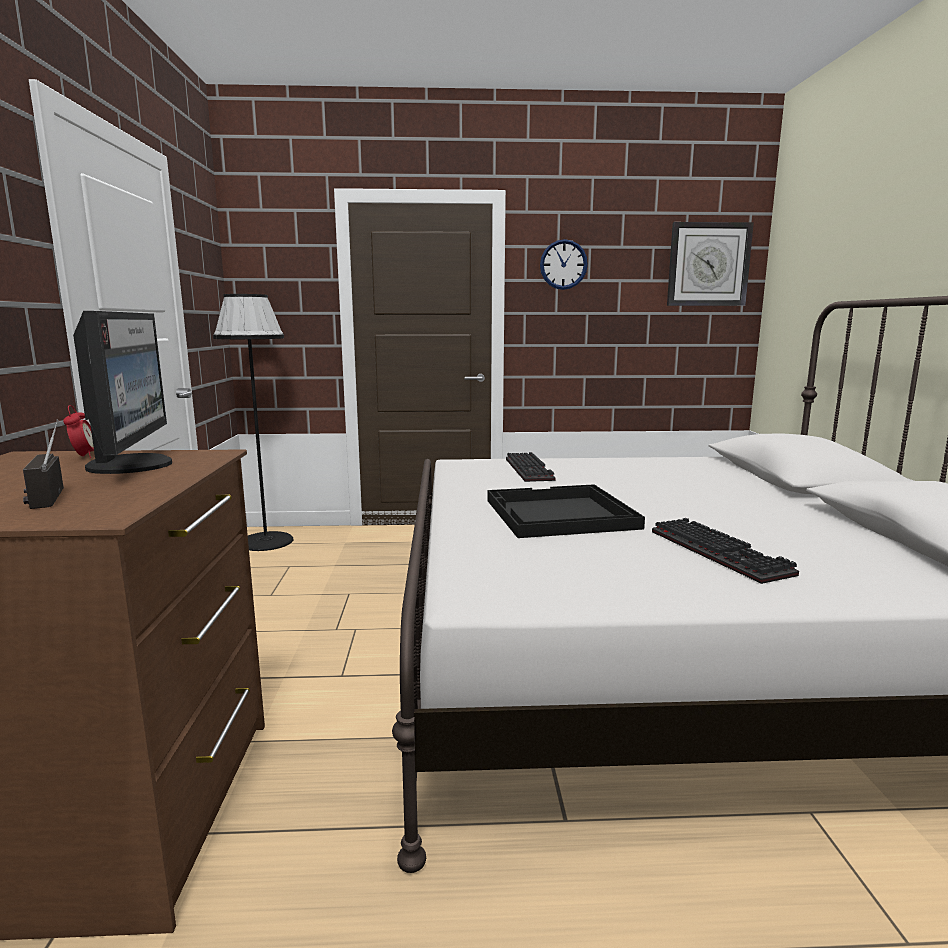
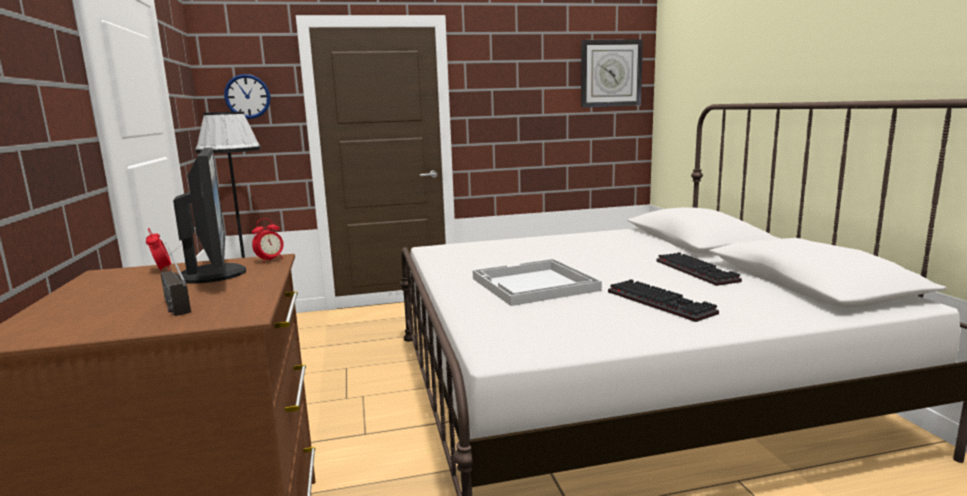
camera: 10 degrees left, 0 degrees up
(210, 454) = (270, 260): none -> alarm clock
(531, 470) = (495, 250): keyboard -> keyboard (698, 271)
(559, 514) = (533, 285): black tray -> white tray
(563, 264) = (496, 76): wall clock -> wall clock (247, 96)

